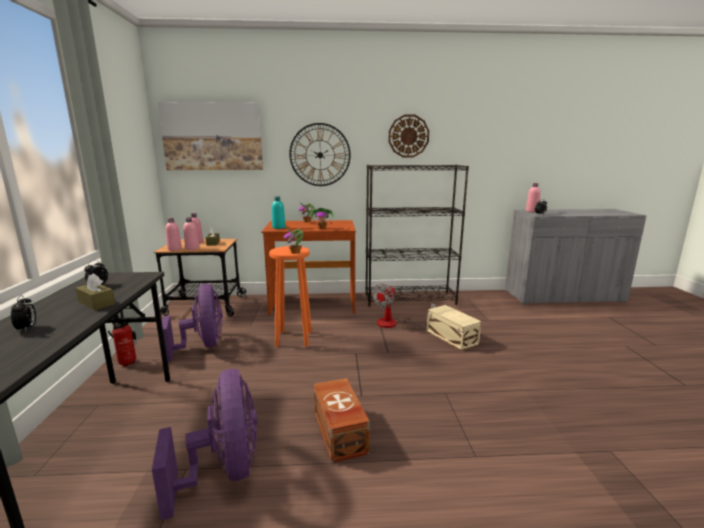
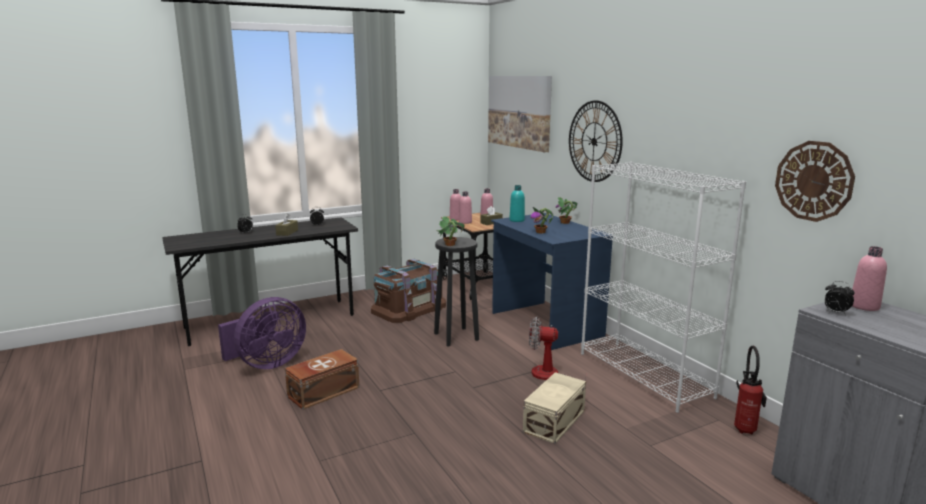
camera: 65 degrees right, 0 degrees up
(127, 362) = (366, 295): fire extinguisher -> fire extinguisher (745, 428)
(202, 346) = (409, 308): purple fan -> brown storage box
(293, 338) = (456, 336): orange stool -> black stool
(312, 304) = (545, 324): brown desk -> blue desk
(408, 136) = (689, 125): wall clock -> wall clock (813, 181)
(410, 299) = (645, 374): black bookcase -> white bookcase

